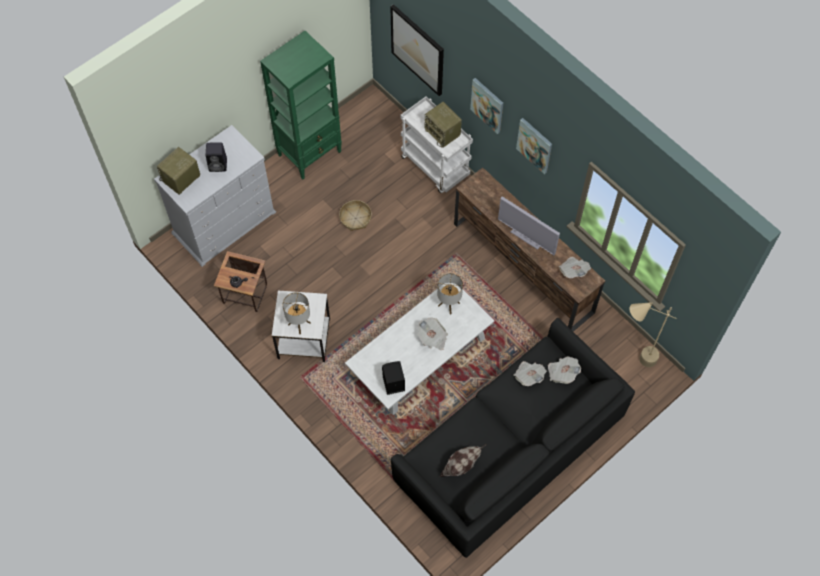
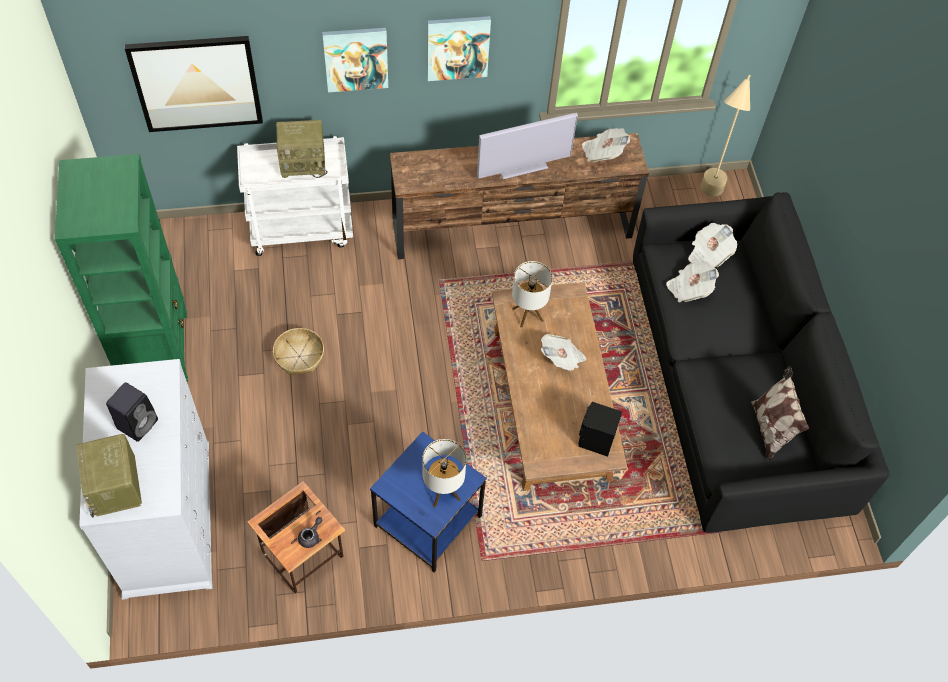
camera: 60 degrees left, 5 degrees down
(303, 338) = (426, 521): white side table -> blue side table
(420, 357) = (552, 402): white coffee table -> brown coffee table

